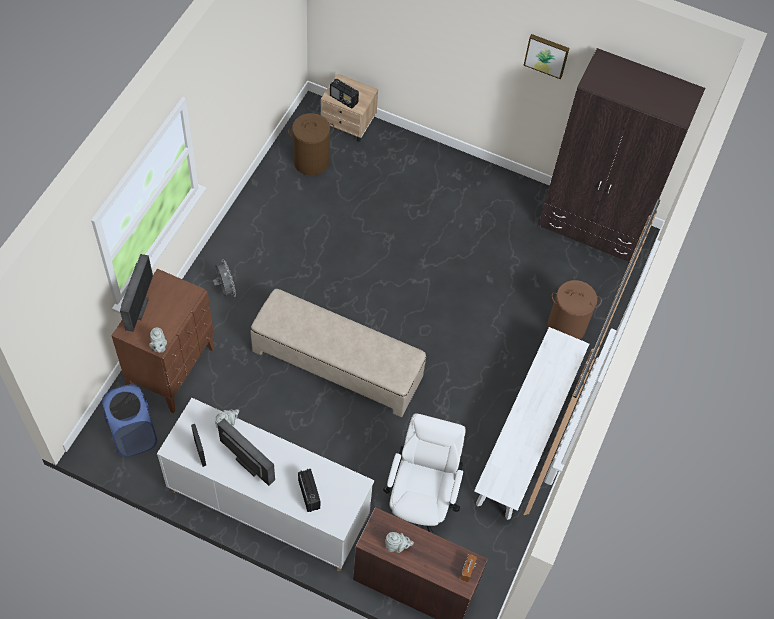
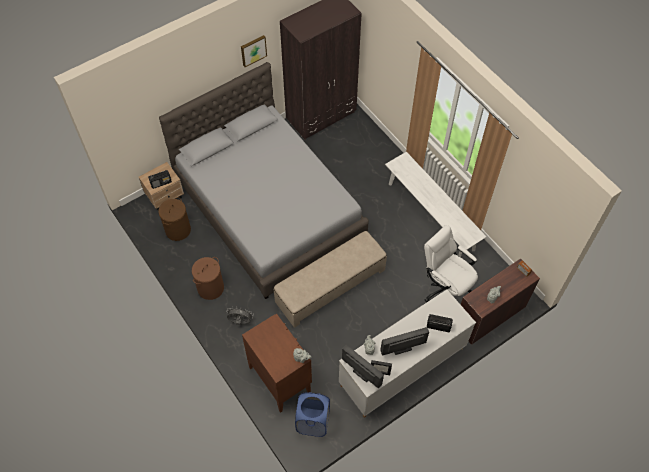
camera: 55 degrees left, 0 degrees up
(139, 309) = (266, 357): monitor -> monitor (361, 375)
(407, 239) = (269, 208): none -> grey bed
(566, 326) = (375, 162): brown laundry basket -> brown laundry basket (210, 288)

